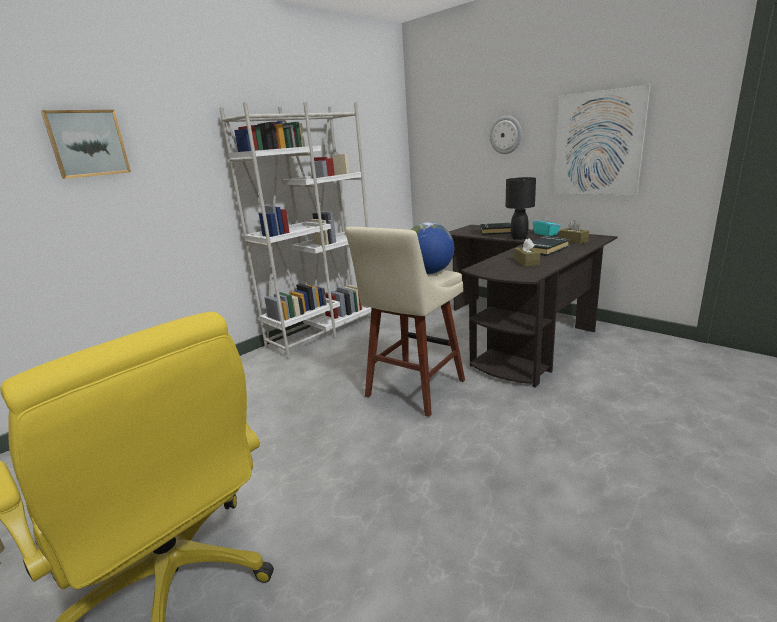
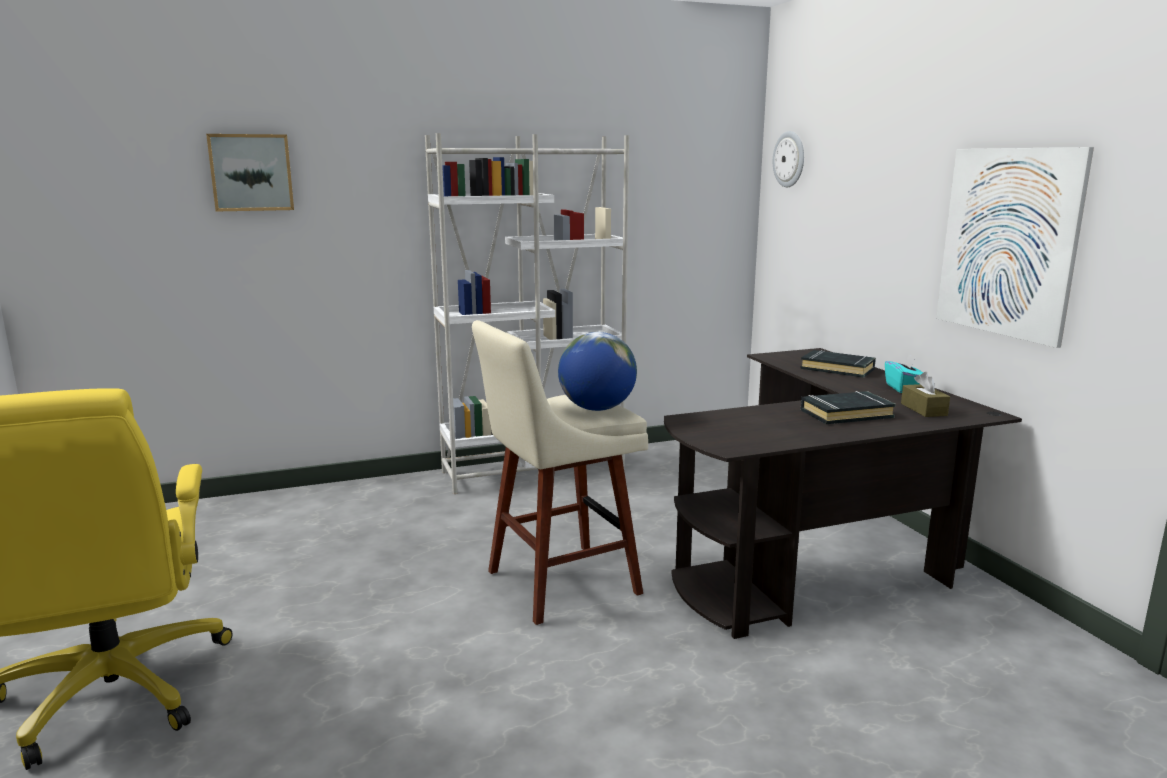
camera: 25 degrees right, 5 degrees down
(506, 135) = (881, 204): wall clock -> wall clock (789, 159)
(519, 238) = (845, 386): black table lamp -> none
(526, 262) = (775, 426): brown tissue box -> none

